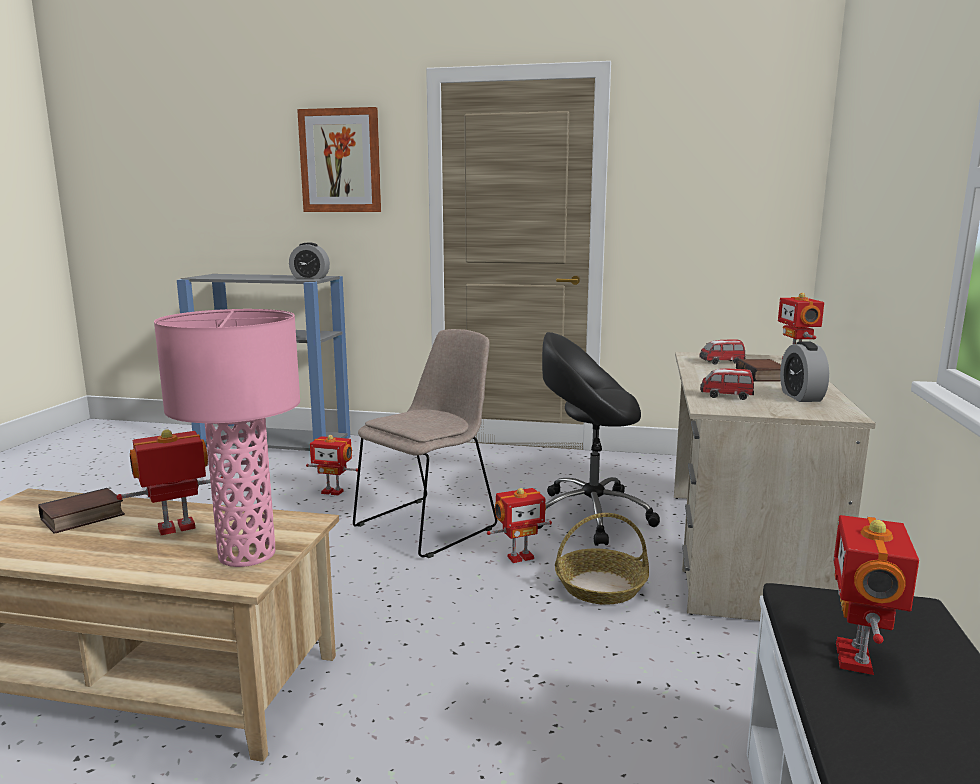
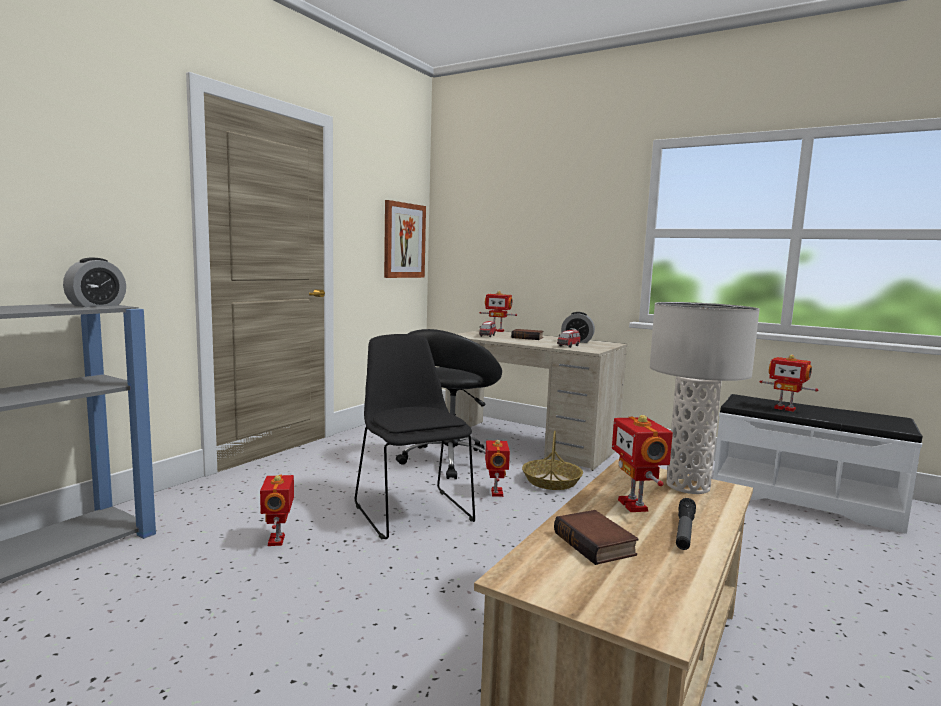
camera: 70 degrees left, 5 degrees down
(106, 552) = (684, 531): none -> flashlight
(246, 554) = (688, 486): pink table lamp -> white table lamp
(333, 491) = (278, 540): toy robot -> toy robot turned 135 degrees clockwise
(340, 161) = (81, 152): picture -> picture (404, 240)
(429, 525) = (412, 511): beige chair -> black chair

